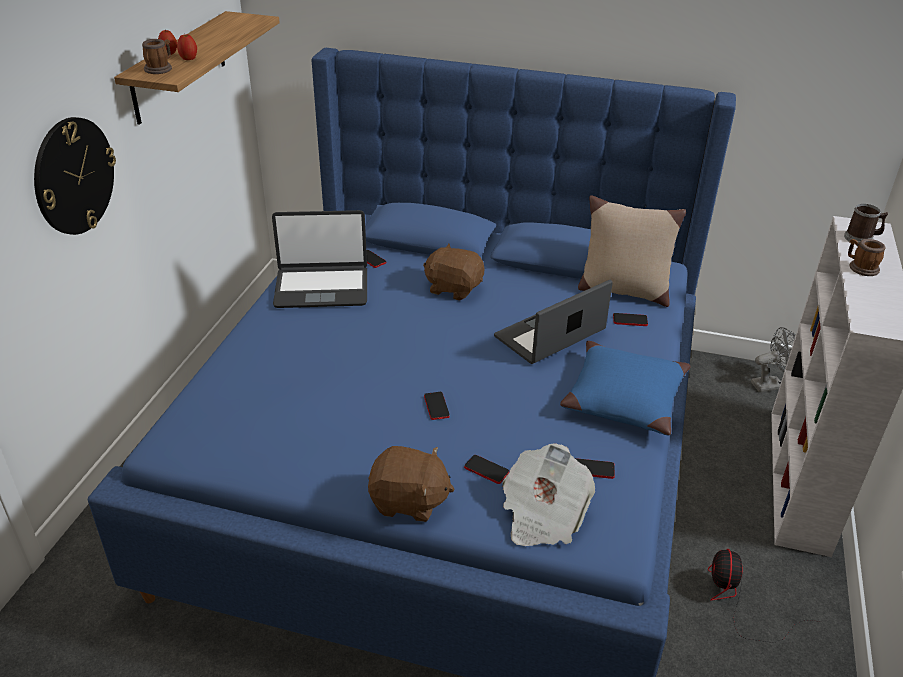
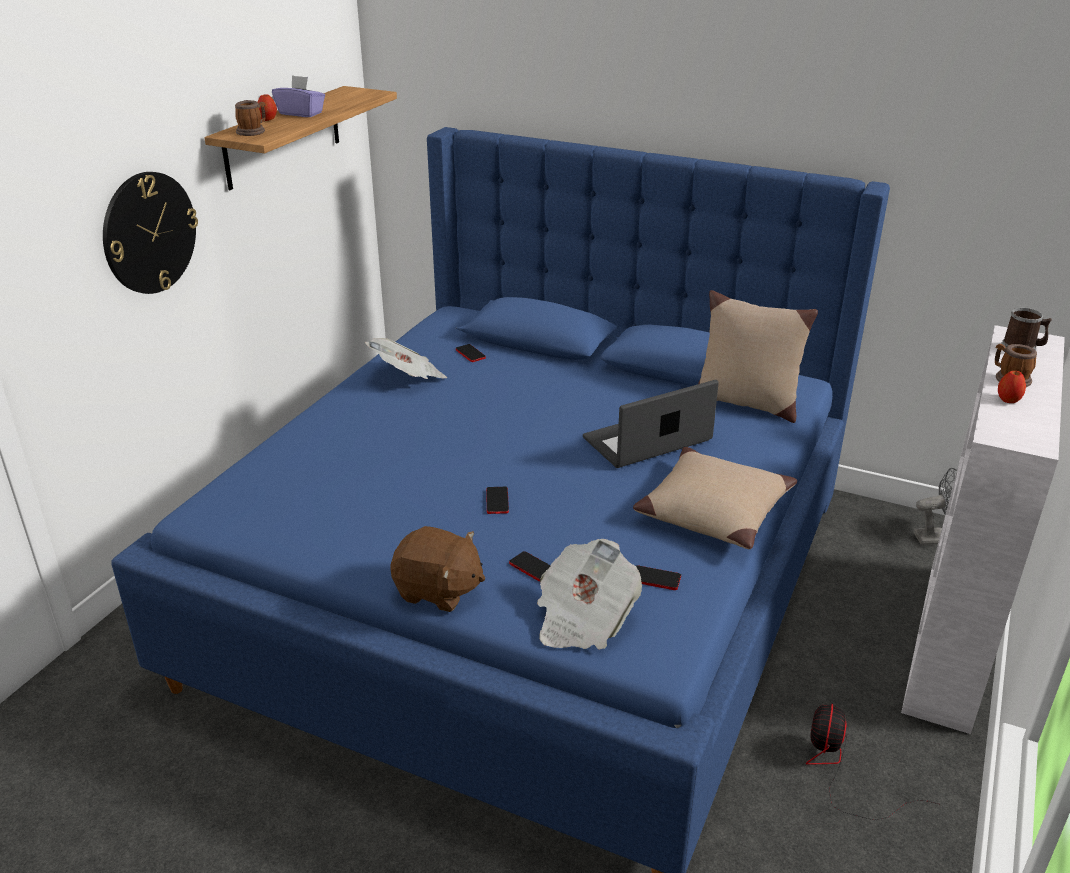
camera: 10 degrees right, 5 degrees down
(189, 58) = (286, 124): apple -> apple (1008, 400)
(198, 45) = (301, 113): none -> purple tissue box
(321, 288) = (408, 377): laptop -> newspaper
(454, 288) = (552, 387): brown plush toy -> none
(623, 398) = (713, 510): blue pillow -> beige pillow
(630, 320) = (745, 433): phone -> none

